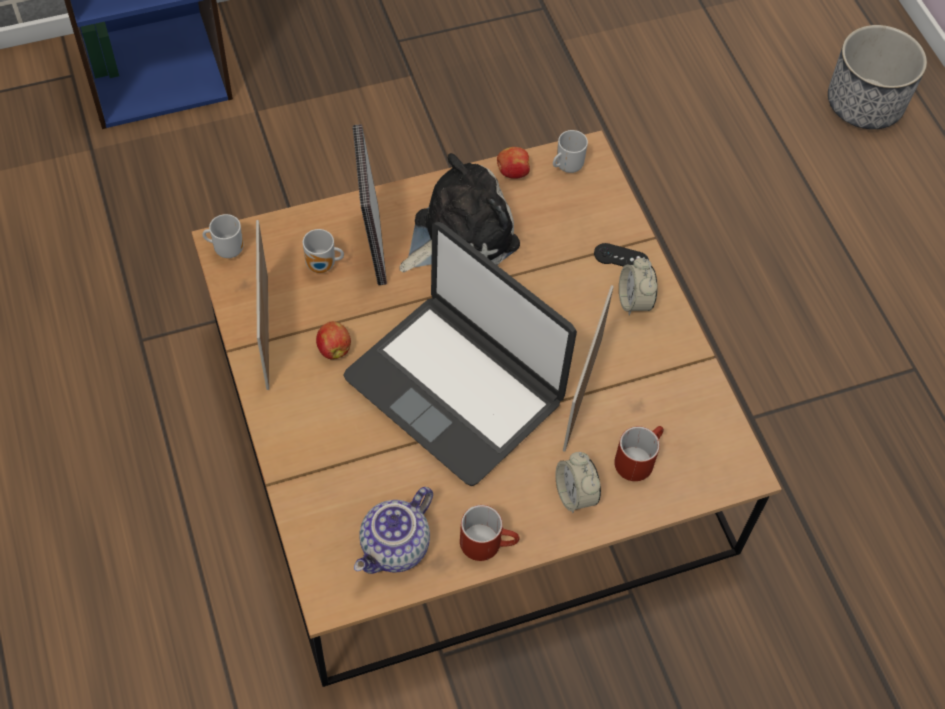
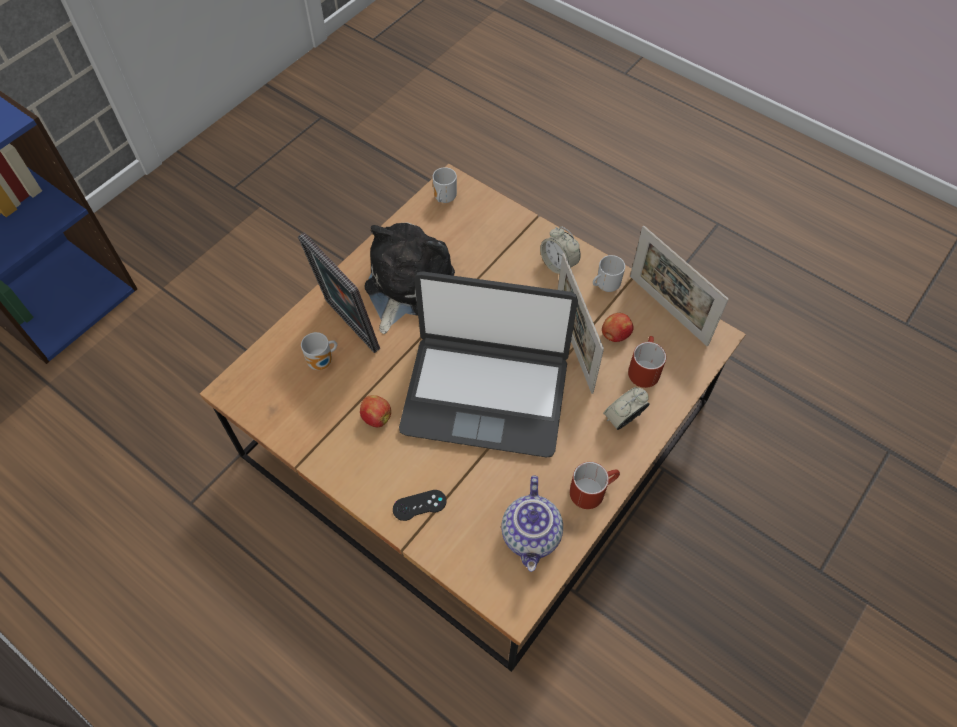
camera: 30 degrees left, 0 degrees up
(227, 249) = (238, 390): mug -> mug (605, 285)
(267, 332) = (316, 434): picture frame -> picture frame (668, 310)
(512, 172) = (409, 222): apple -> apple (615, 335)
(575, 495) = (623, 419): alarm clock -> alarm clock turned 105 degrees clockwise
(621, 258) = (527, 240): black game controller -> black game controller (419, 505)
(864, 104) = (568, 79): planter -> none

